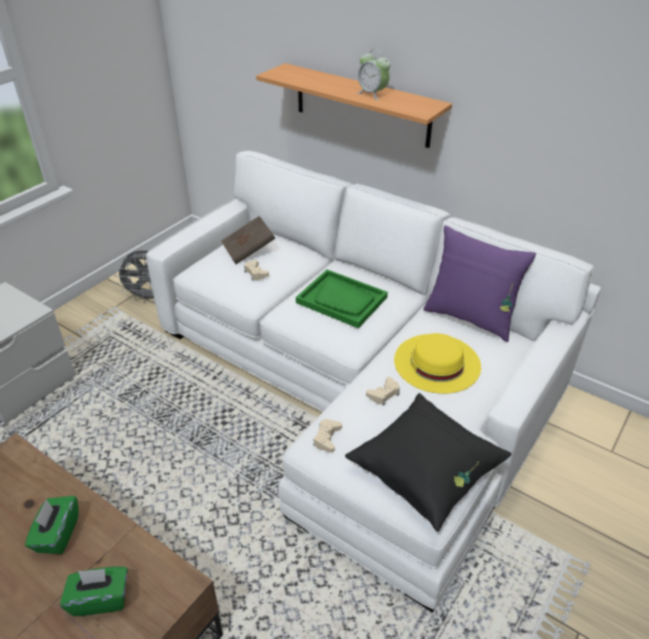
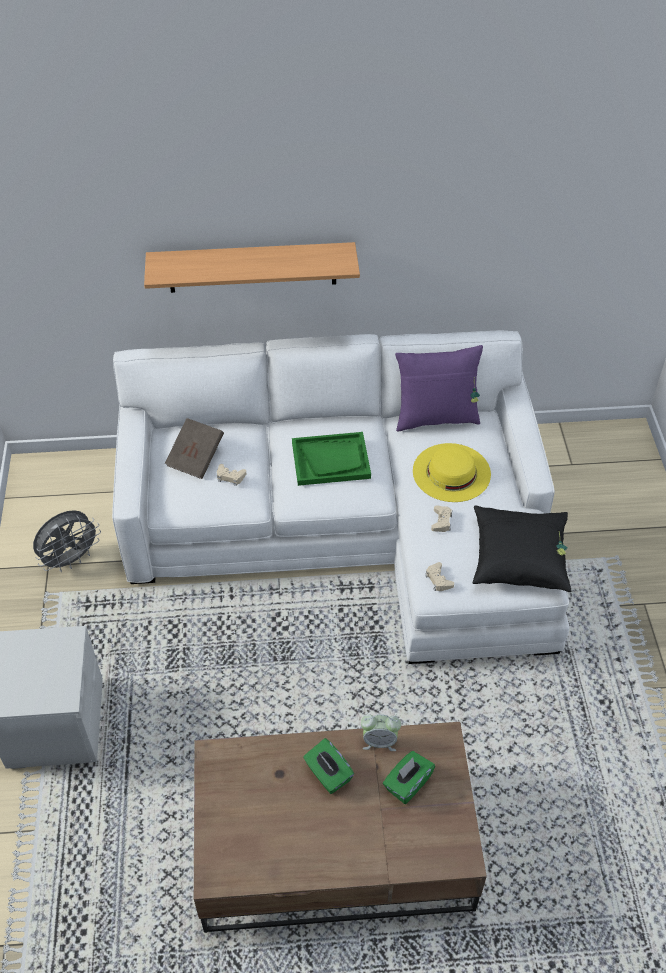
camera: 40 degrees left, 10 degrees up
(372, 94) = (280, 261): alarm clock -> alarm clock (379, 741)

